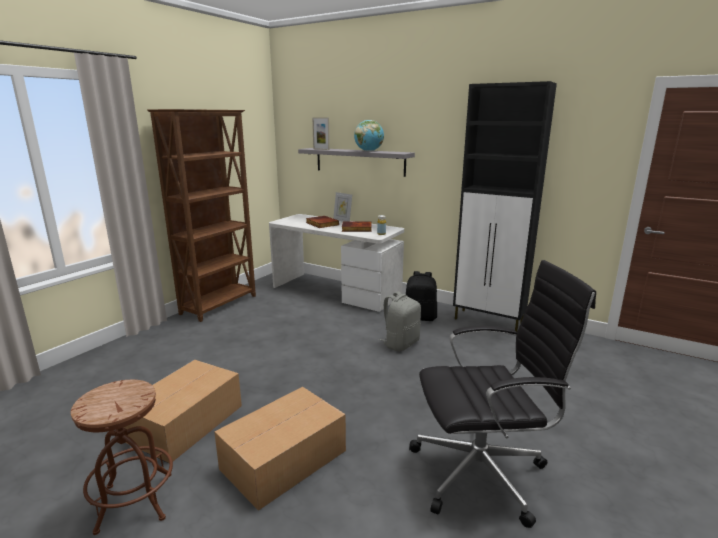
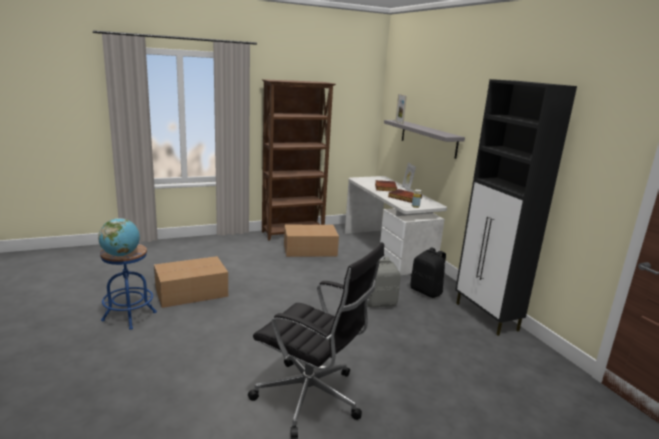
camera: 35 degrees right, 0 degrees up
(135, 502) = (129, 316): brown stool -> blue stool
(282, 460) = (211, 332): cardboard box -> cardboard box (309, 249)
(369, 151) = (429, 130): globe -> globe (121, 255)

